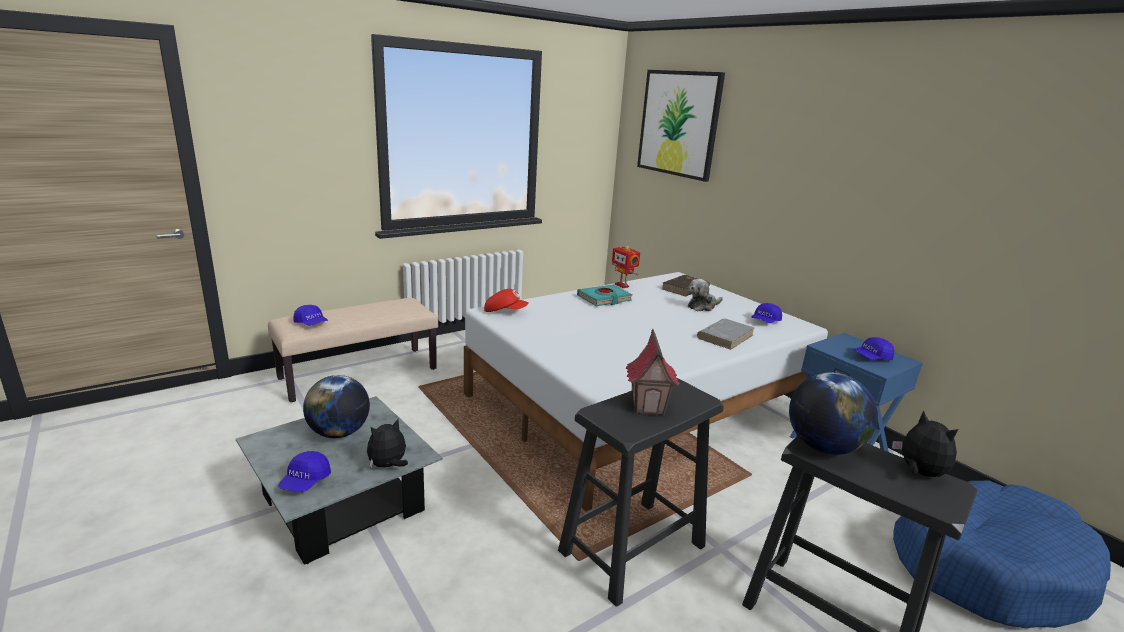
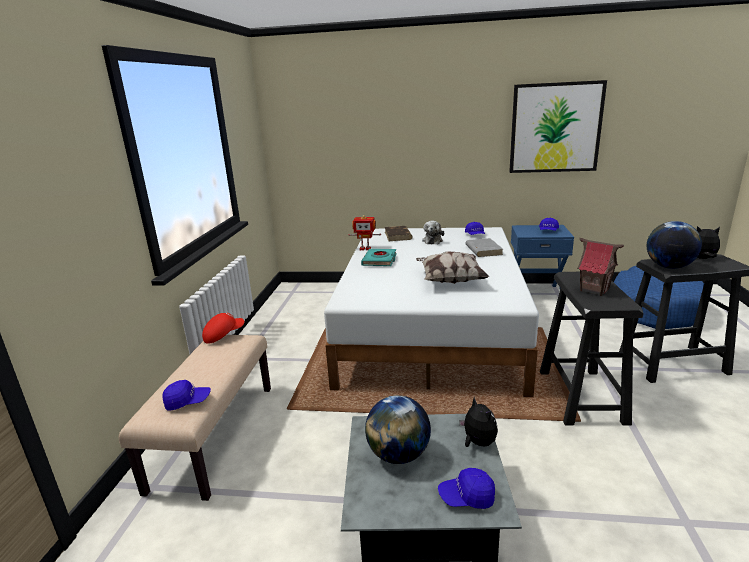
camera: 45 degrees left, 0 degrees up
(305, 482) = (466, 497): blue cap -> blue cap turned 120 degrees clockwise
(388, 466) = (477, 443): plush toy -> plush toy turned 150 degrees clockwise
(505, 311) = (353, 296): red cap -> red cap (223, 335)
(607, 340) = (450, 280): none -> pillow
(678, 124) = (332, 111): picture -> picture (555, 128)

